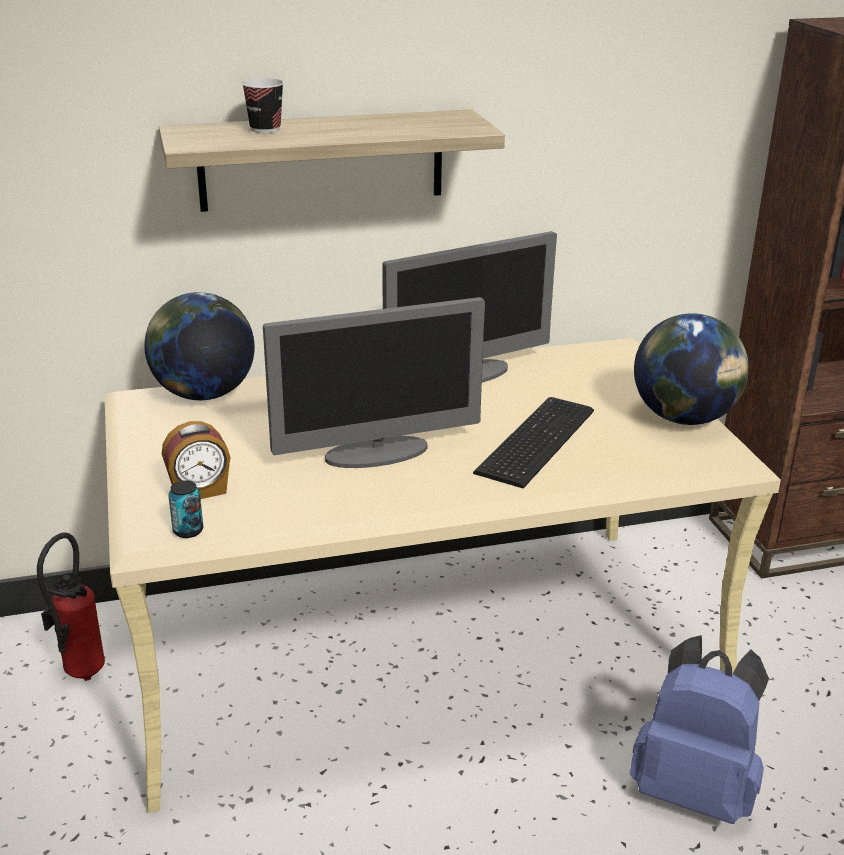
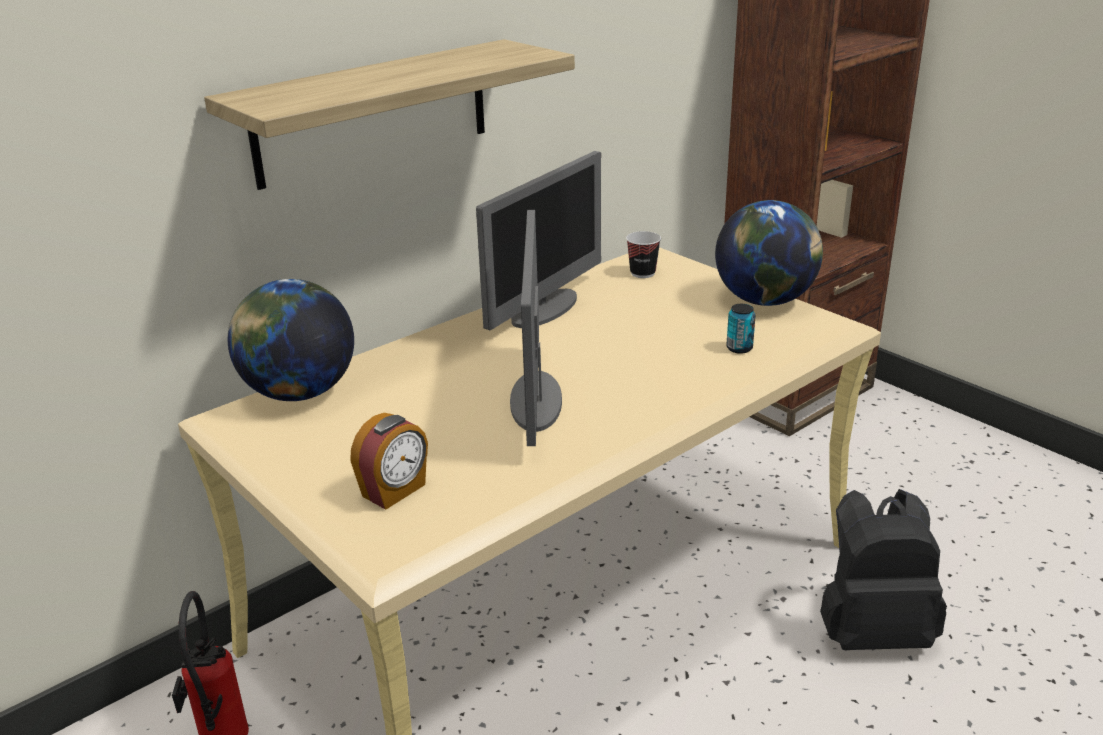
camera: 25 degrees left, 0 degrees up
(188, 531) = (423, 534): can -> can (739, 348)
(265, 129) = (333, 83): cup -> cup (642, 273)
(377, 453) = (536, 402): monitor -> monitor turned 135 degrees clockwise
(532, 441) = (663, 353): keyboard -> none
(694, 790) = (872, 632): blue backpack -> black backpack

